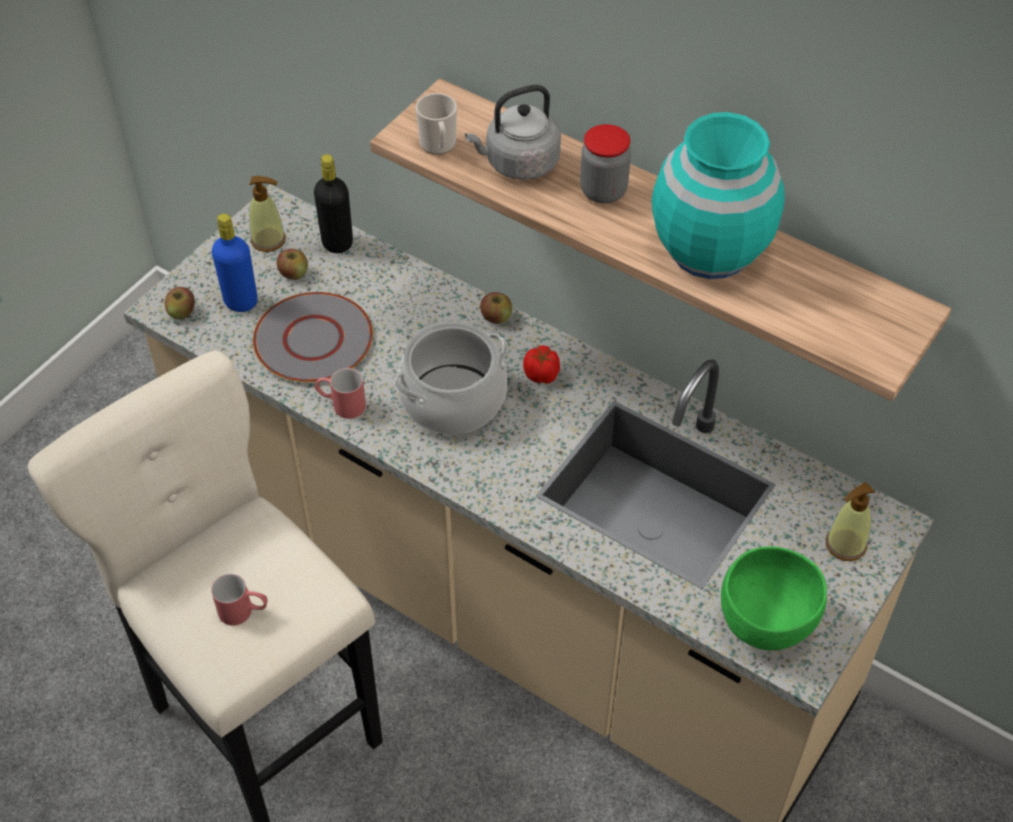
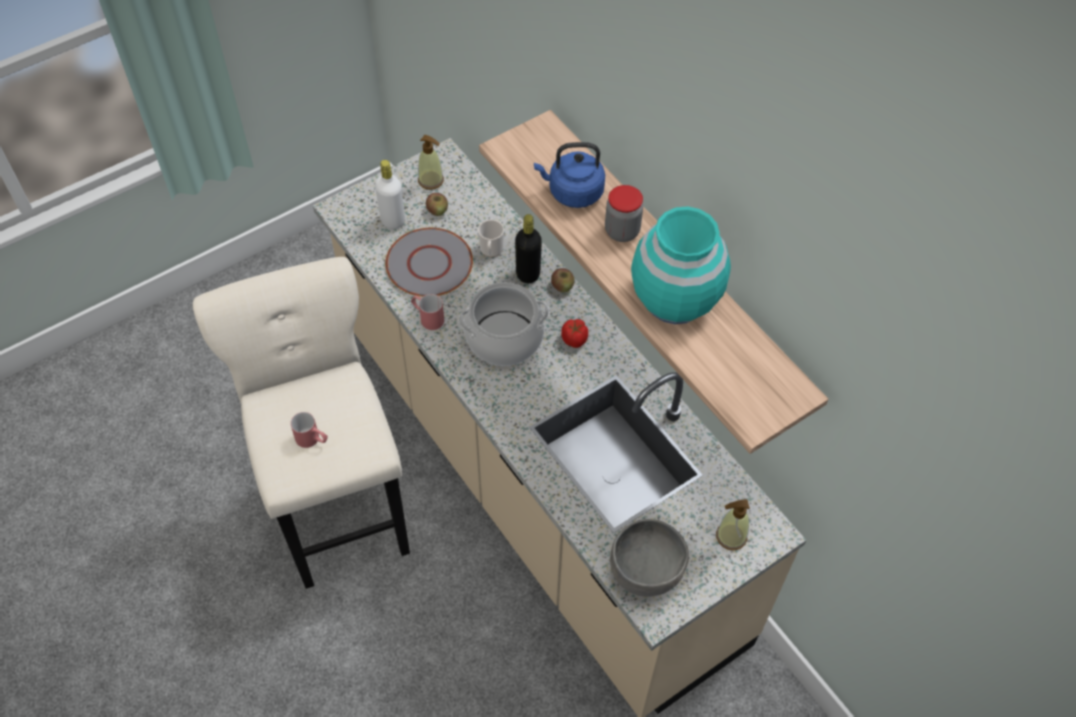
camera: 20 degrees right, 5 degrees up
(182, 312) = (350, 216): apple -> none
(241, 301) = (393, 220): blue bottle -> white bottle
(337, 243) = (477, 196): black bottle -> black bottle (528, 274)
(438, 146) = (524, 162): mug -> mug (491, 250)
(518, 163) = (572, 192): grey kettle -> blue kettle
(766, 622) = (646, 572): green bowl -> grey bowl

